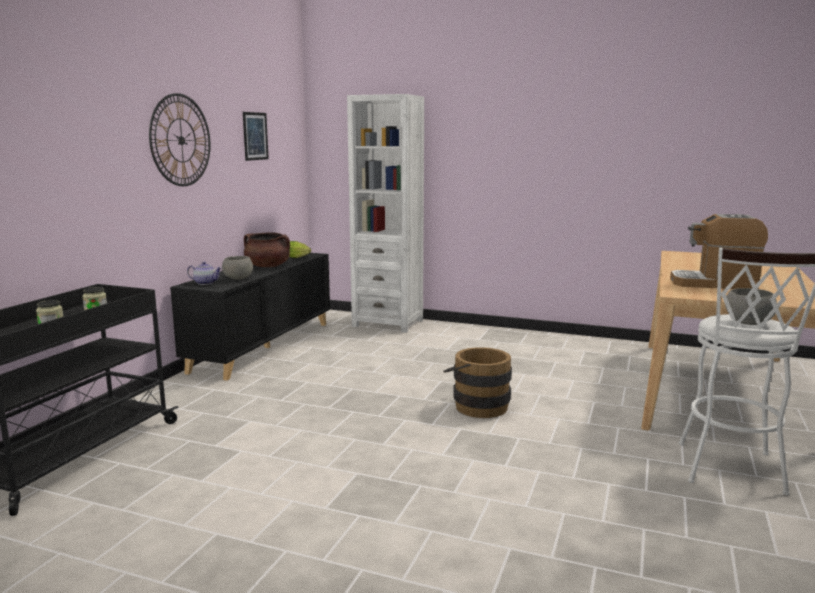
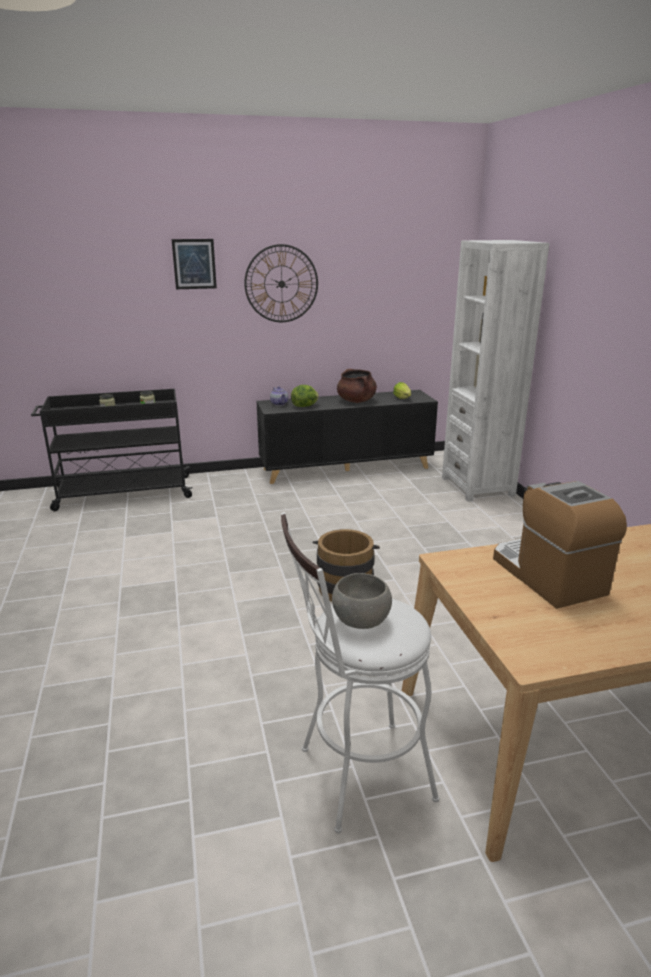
camera: 55 degrees right, 10 degrees up
(237, 279) = (305, 406): grey bowl -> lettuce
(255, 136) = (385, 278): picture -> picture (194, 264)

